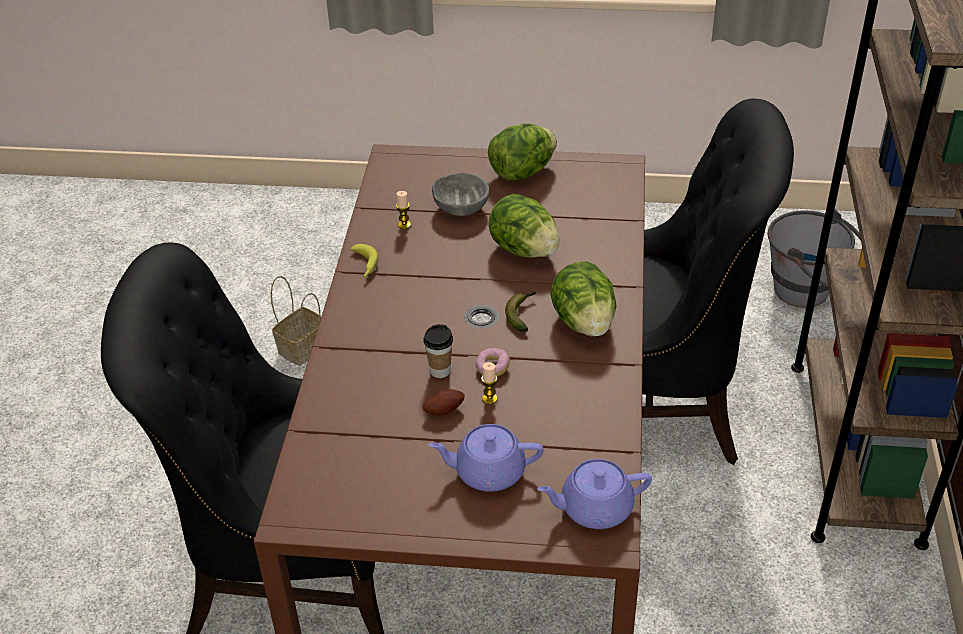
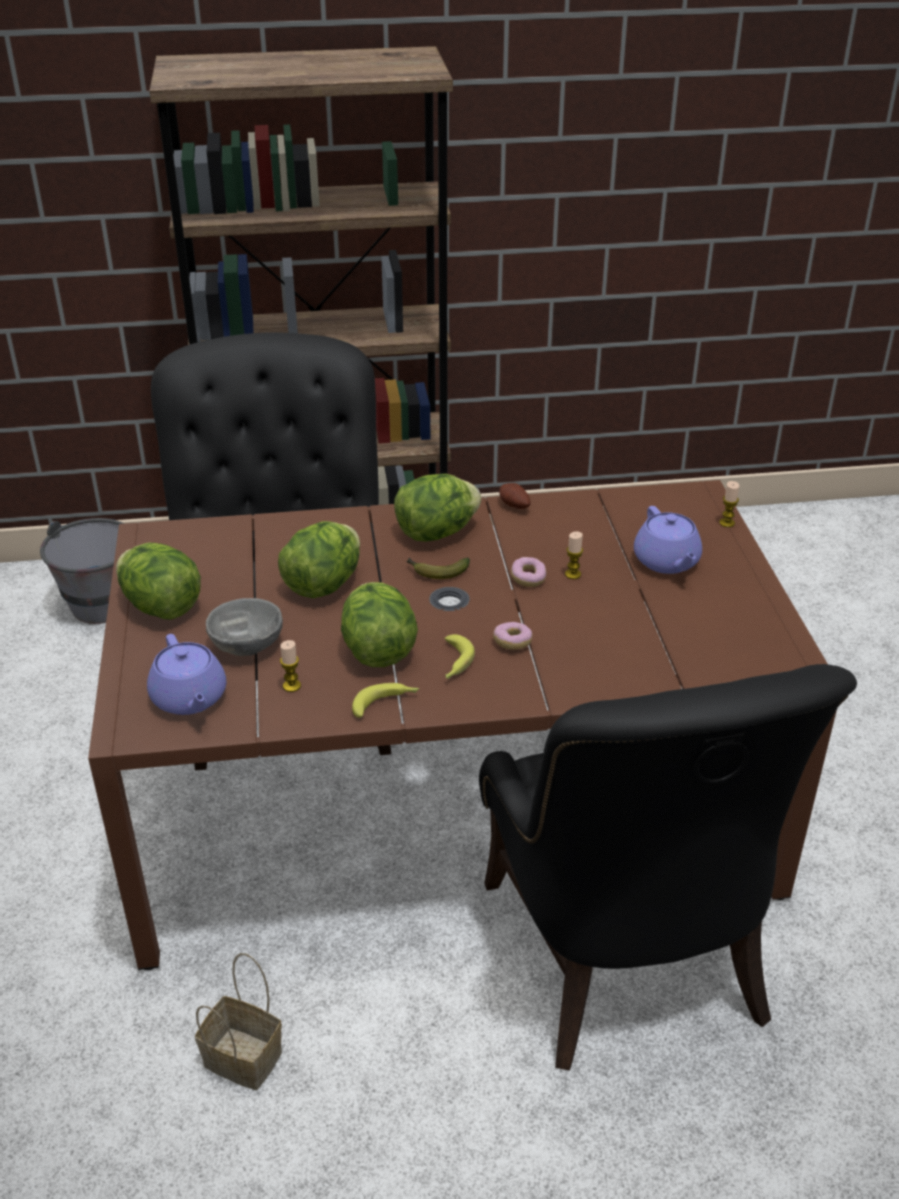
camera: 105 degrees left, 5 degrees down
(394, 305) = (454, 663): none -> banana
(406, 342) = (512, 642): none -> donut
(427, 269) = (378, 650): none -> lettuce
(440, 371) = (548, 611): cup -> none
(443, 410) = (602, 600): potato -> potato (513, 506)
(544, 544) = (727, 523): none -> candle
(594, 508) = (673, 504): purple teapot -> purple teapot (189, 698)

